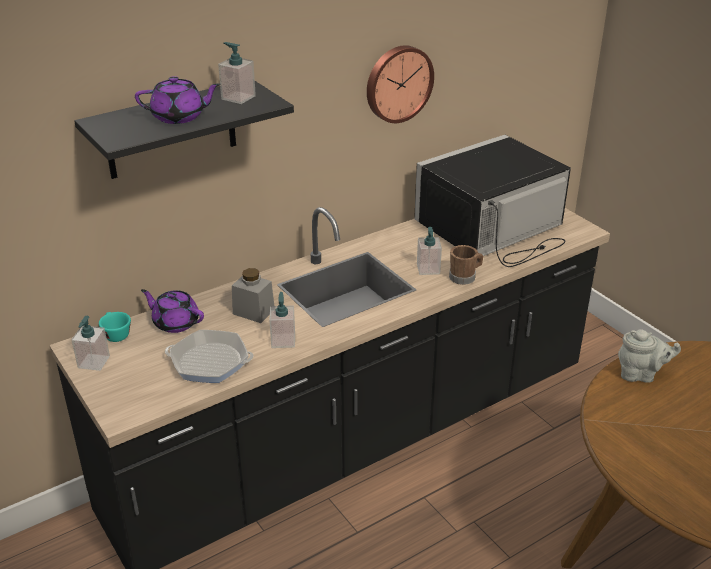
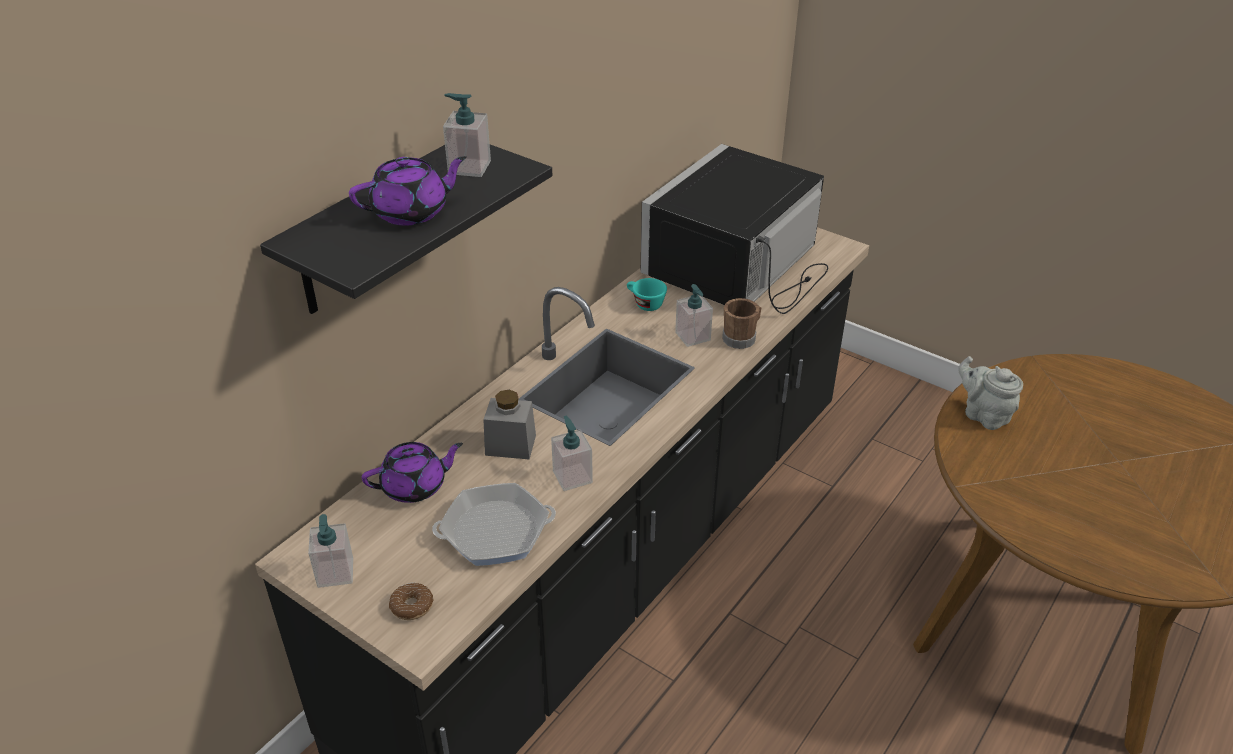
camera: 20 degrees left, 5 degrees up
(115, 334) = (341, 523): turquoise cup -> turquoise cup (644, 304)
(128, 393) = (412, 606): none -> donut
(175, 322) = (415, 486): purple teapot -> purple teapot turned 150 degrees clockwise
(398, 83) = (614, 104): wall clock -> none
(640, 375) = (983, 415): grey teapot -> grey teapot turned 120 degrees counterclockwise

